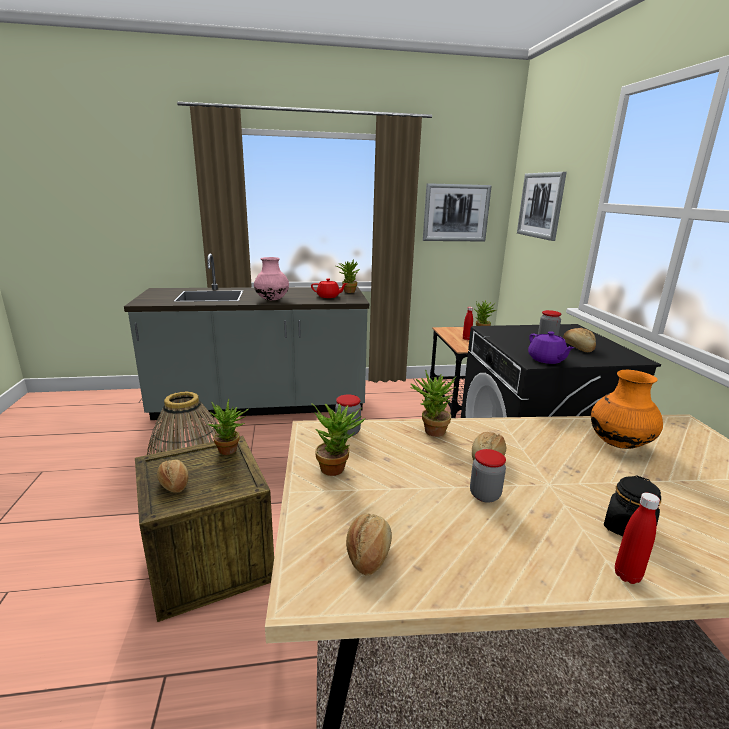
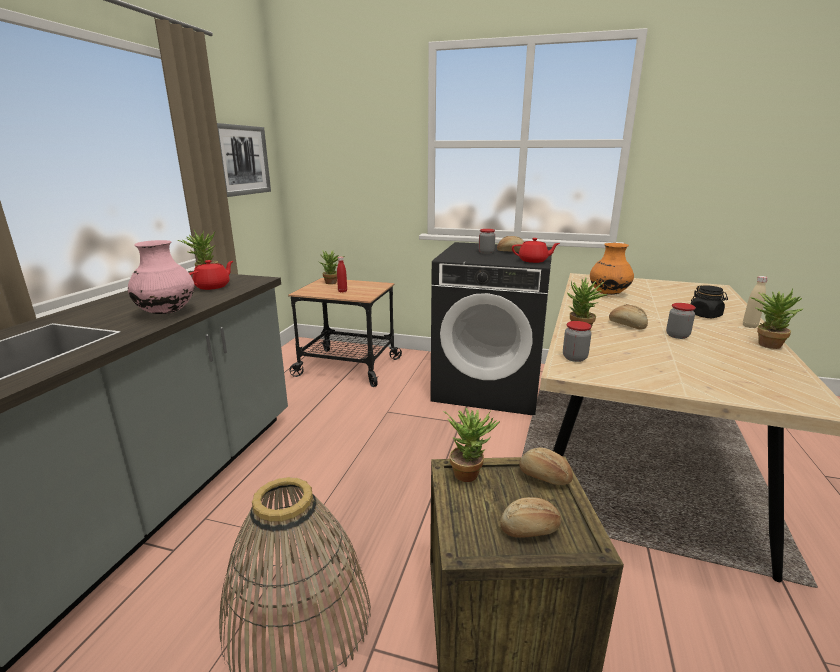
camera: 65 degrees left, 0 degrees up
(337, 467) = (642, 372): potted plant -> potted plant (766, 343)
(368, 553) = (762, 380): bread -> bread (544, 477)
(540, 205) = (338, 147): picture -> none
(546, 360) = (533, 261): purple teapot -> red teapot
(627, 575) = (749, 326): red bottle -> beige bottle

